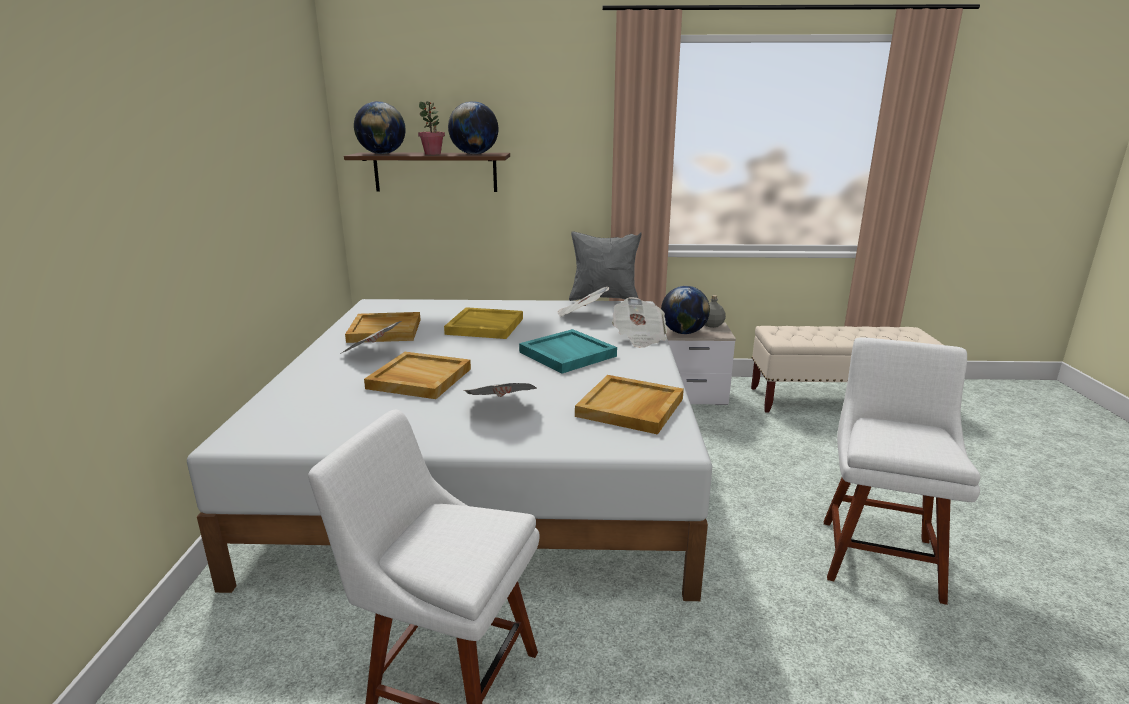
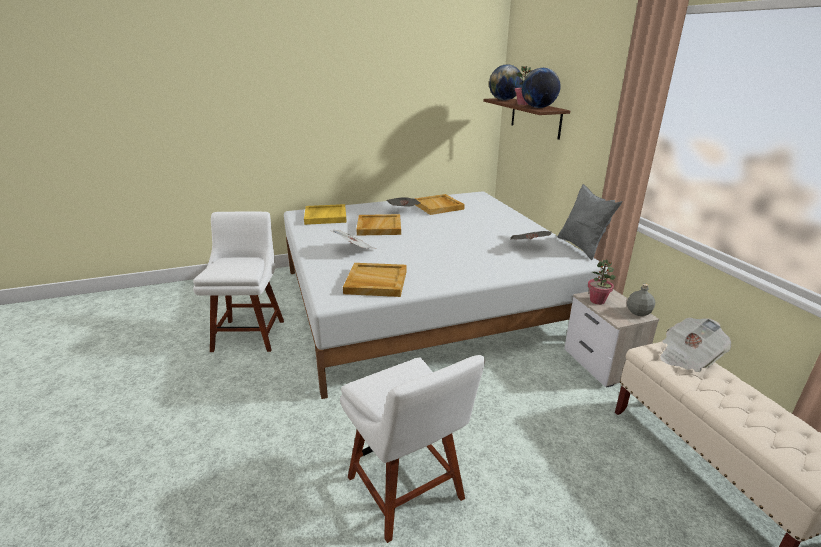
camera: 70 degrees right, 5 degrees up
(484, 326) = (471, 225): yellow tray -> yellow tray (325, 216)
(566, 354) = (447, 253): turquoise tray -> none
(639, 337) = (504, 270): newspaper -> newspaper (687, 357)
(683, 332) = (597, 301): globe -> potted plant
(879, 554) = (408, 492): white chair -> white chair turned 60 degrees clockwise

